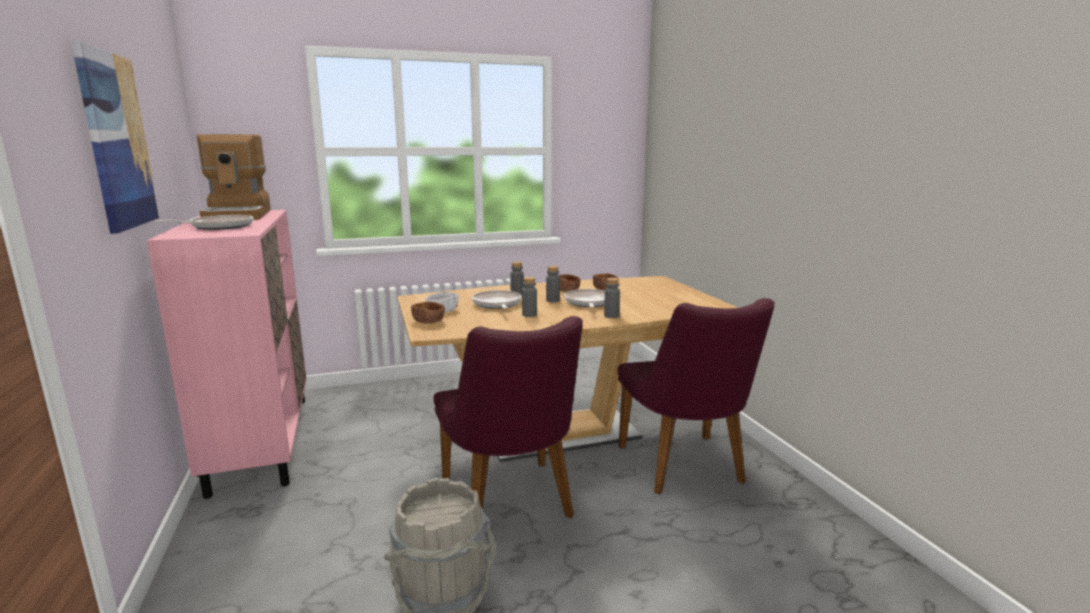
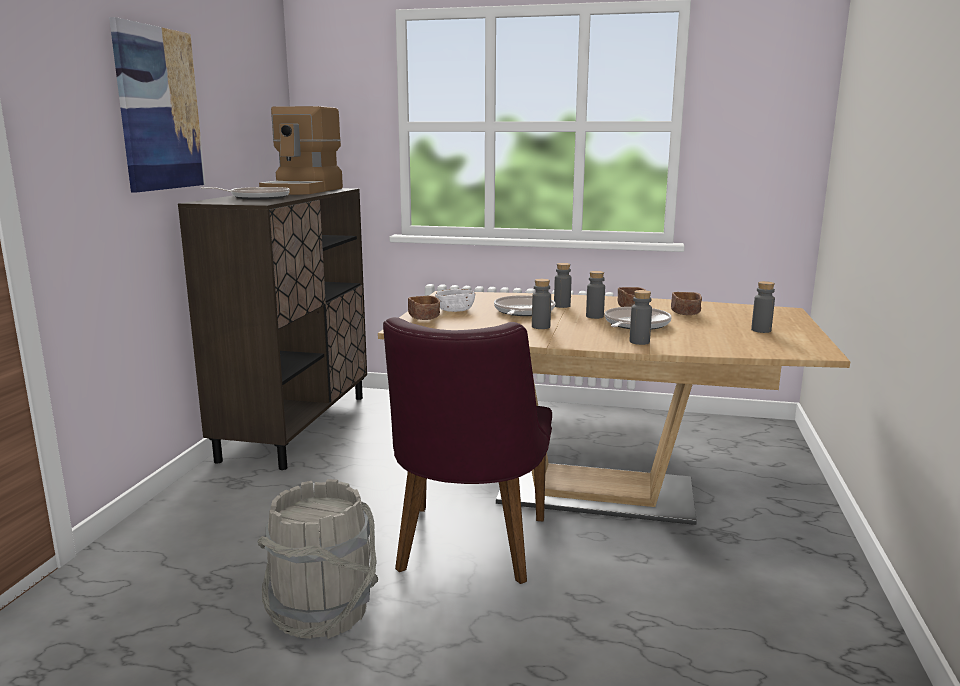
camera: 30 degrees right, 0 degrees up
(262, 441) = (296, 426): pink cabinet -> brown cabinet
(666, 295) = (761, 330): none -> grey bottle
(686, 469) = (723, 577): purple chair -> none

